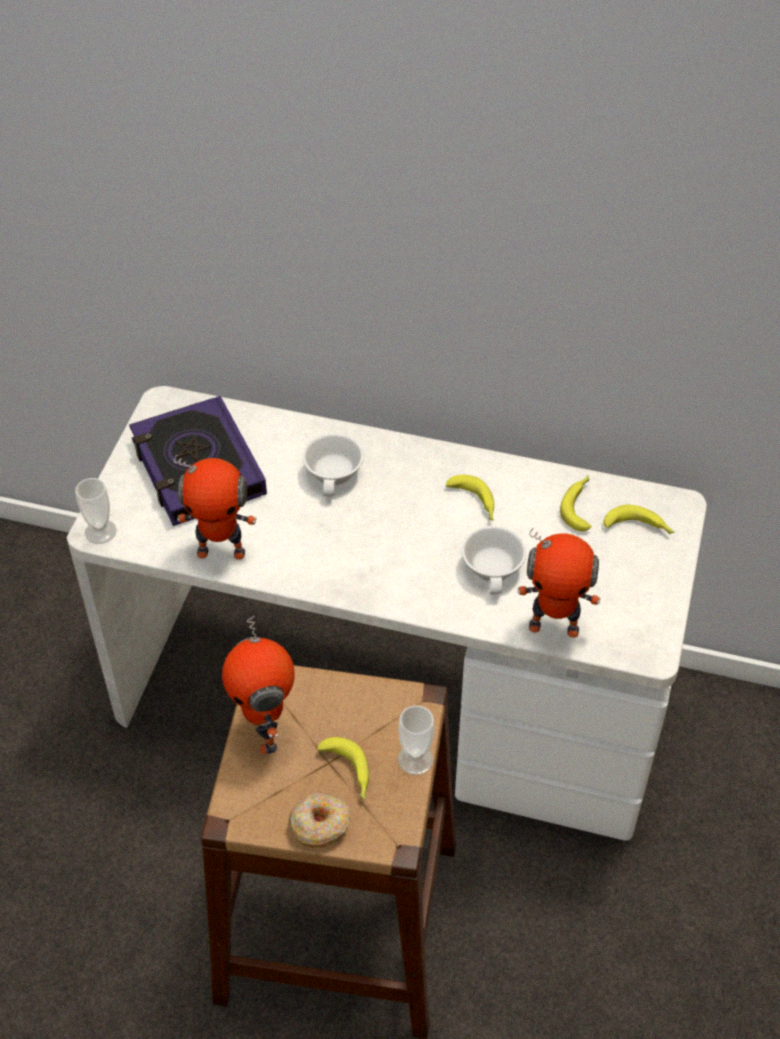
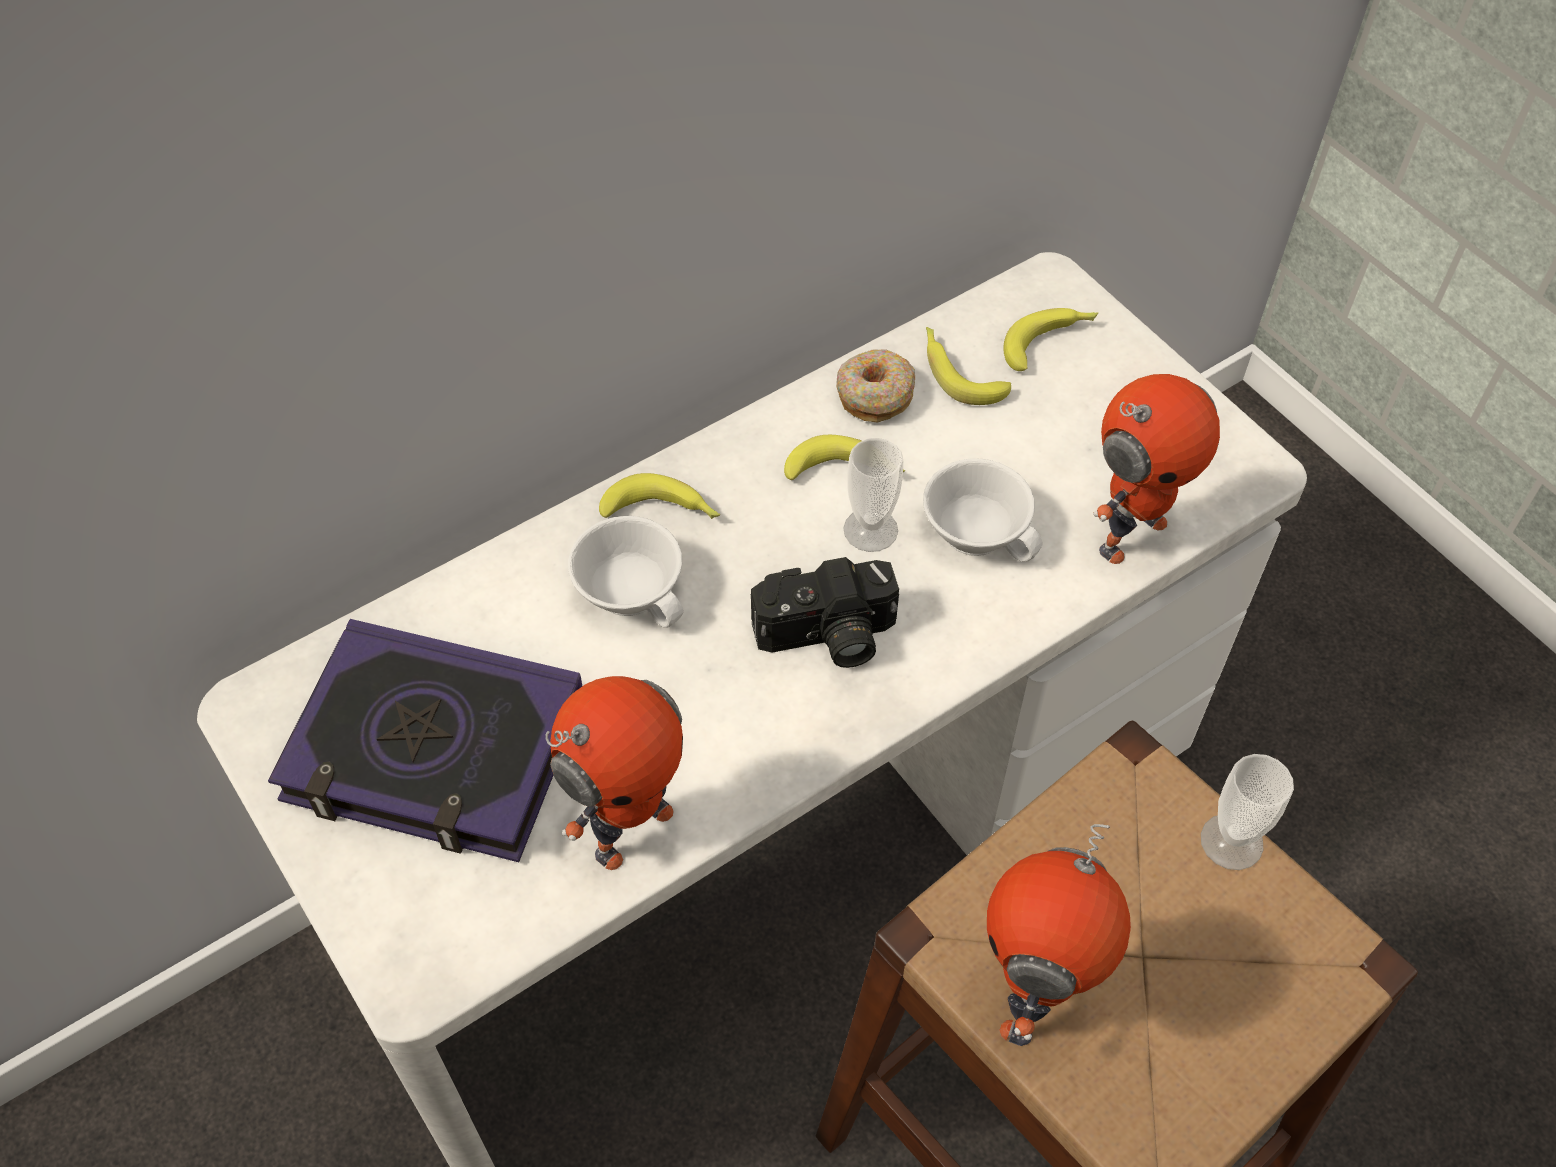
camera: 50 degrees left, 5 degrees up
(100, 532) = (421, 976): cup -> cup (870, 530)
(266, 731) = (1032, 1000): toy robot -> toy robot turned 90 degrees clockwise
(320, 825) = (1259, 1044): donut -> donut (874, 394)
(348, 772) = (1188, 942): banana -> banana (662, 512)
(378, 553) = (827, 637): none -> camera

